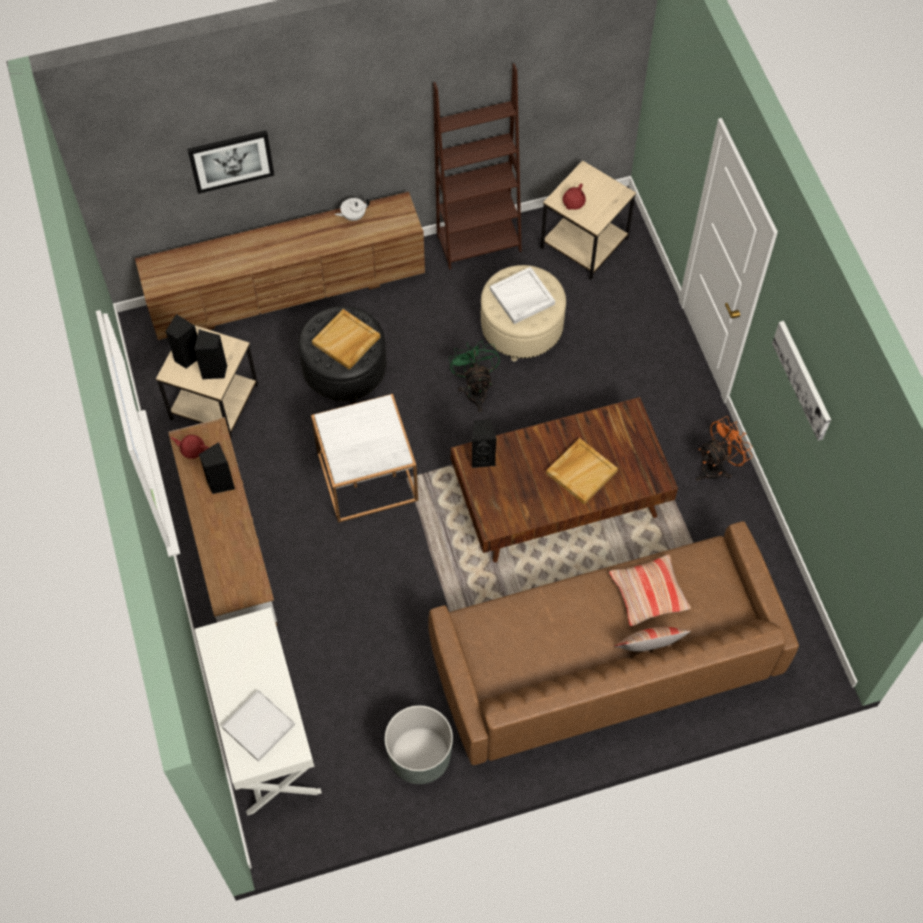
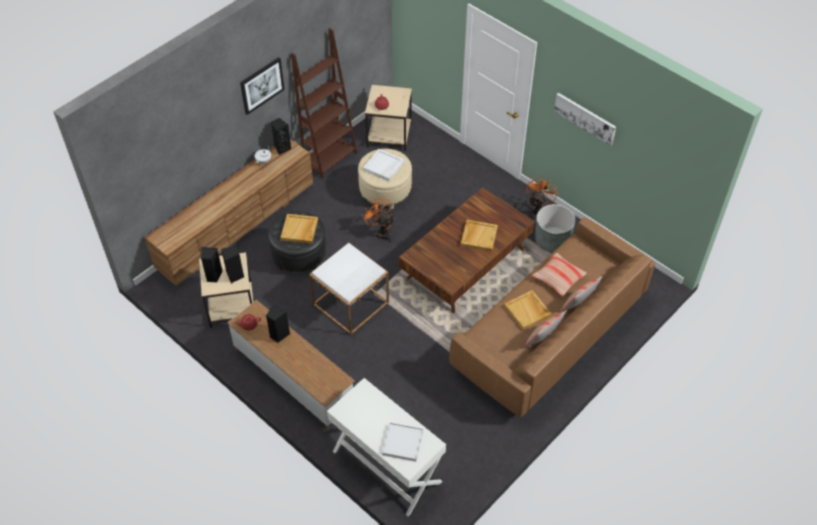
camera: 30 degrees left, 10 degrees down
(231, 160) = (190, 144): picture -> picture (261, 85)
(420, 756) = (484, 433): grey planter -> grey planter (552, 241)
(475, 389) = (381, 231): green fan -> orange fan
(482, 457) = (420, 254): black speaker -> black speaker (282, 148)
(561, 674) = (542, 340): none -> pillow
(570, 621) = (527, 311): none -> beige tray

